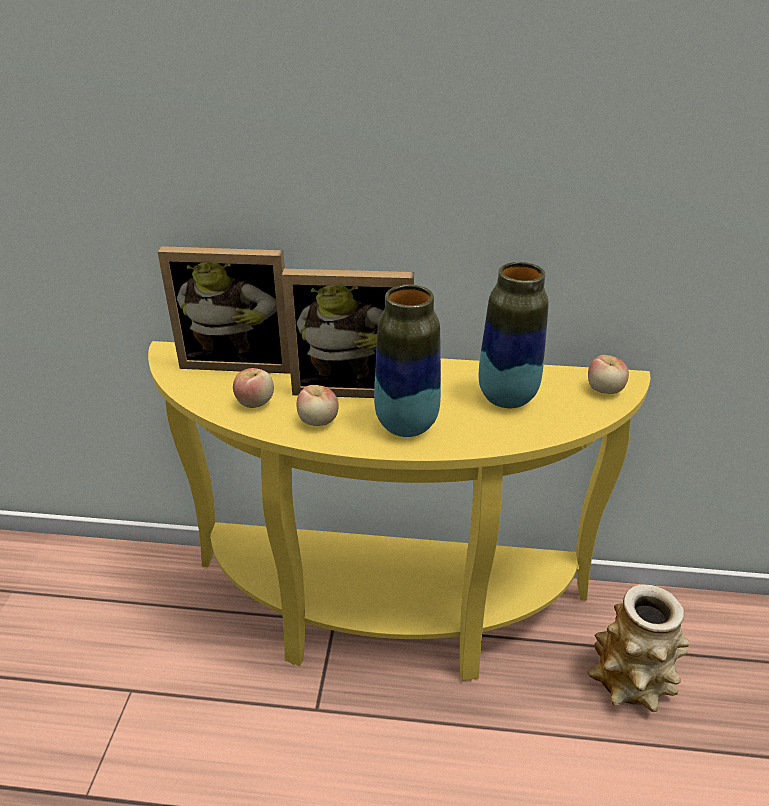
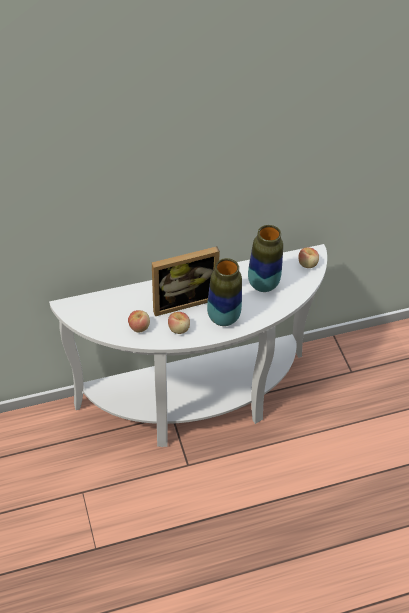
camera: 25 degrees left, 15 degrees up
(239, 360) = (110, 301): picture frame -> none
(385, 616) = (198, 402): yellow console table -> white console table
(630, 681) = (336, 394): vase -> none

